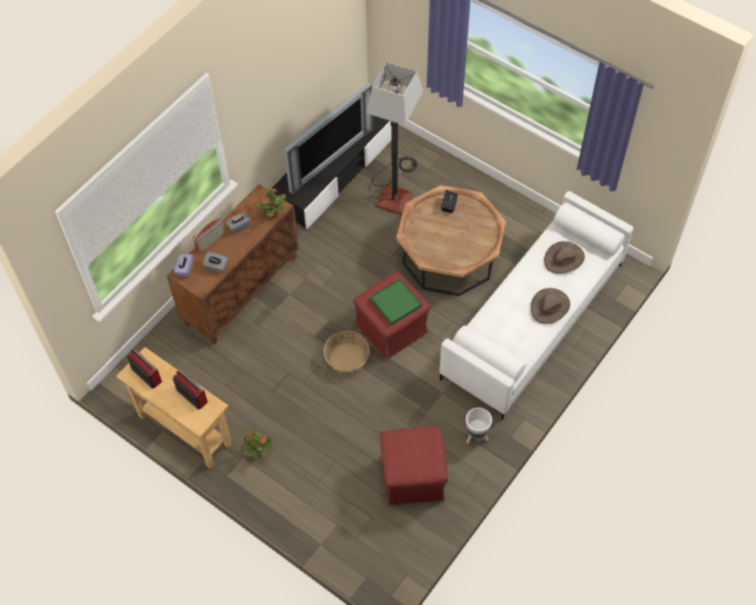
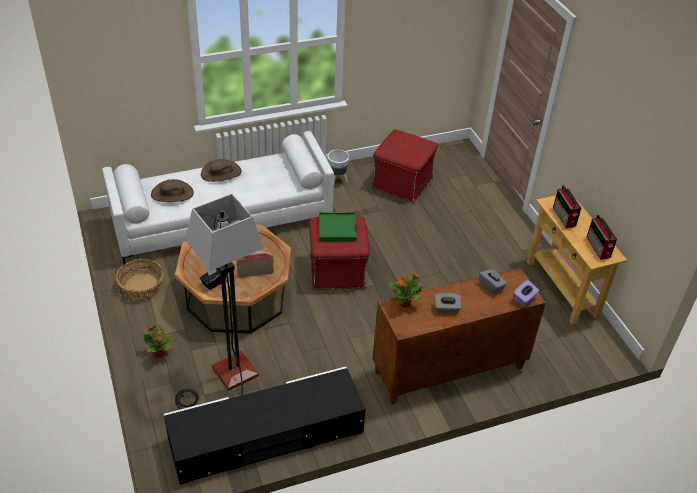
camera: 150 degrees left, 15 degrees down
(211, 241) = (483, 310): radio -> radio (255, 273)
(258, 452) = (507, 247): potted plant -> potted plant (160, 354)
(328, 157) = (276, 408): television -> none
(346, 358) = (392, 270): basket -> basket (142, 286)

